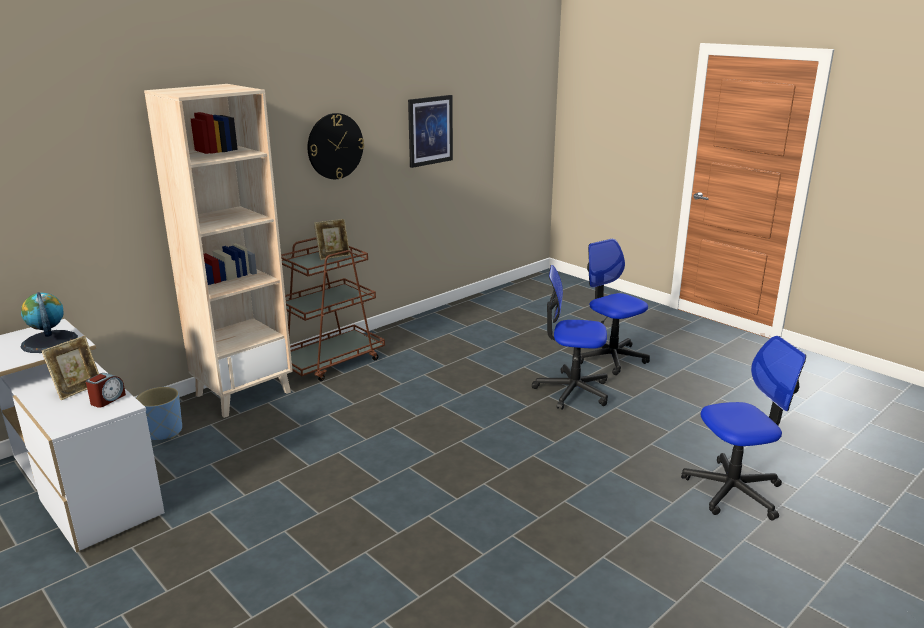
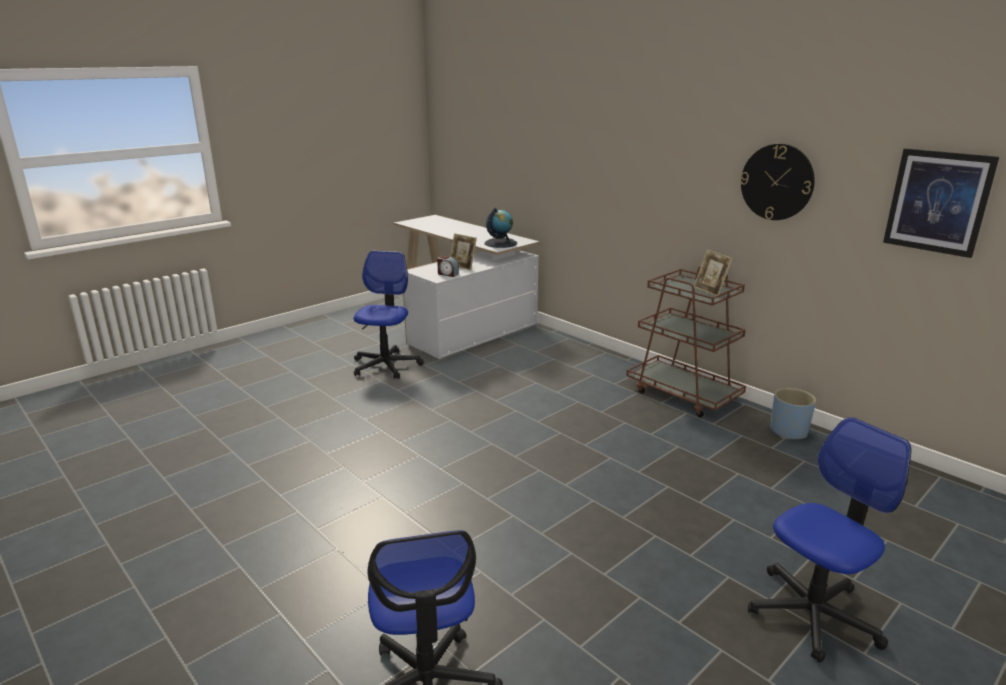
camera: 90 degrees right, 0 degrees up
(163, 432) = (540, 345): blue planter -> blue planter (789, 432)
(243, 393) = (606, 364): beige bookcase -> none
(572, 390) = (677, 558): office chair -> office chair (386, 365)

